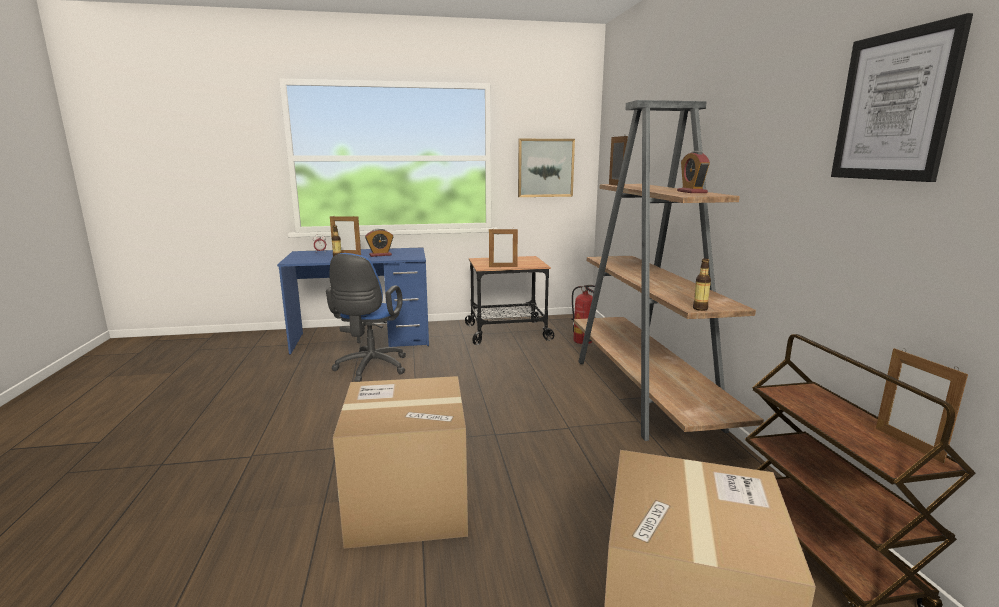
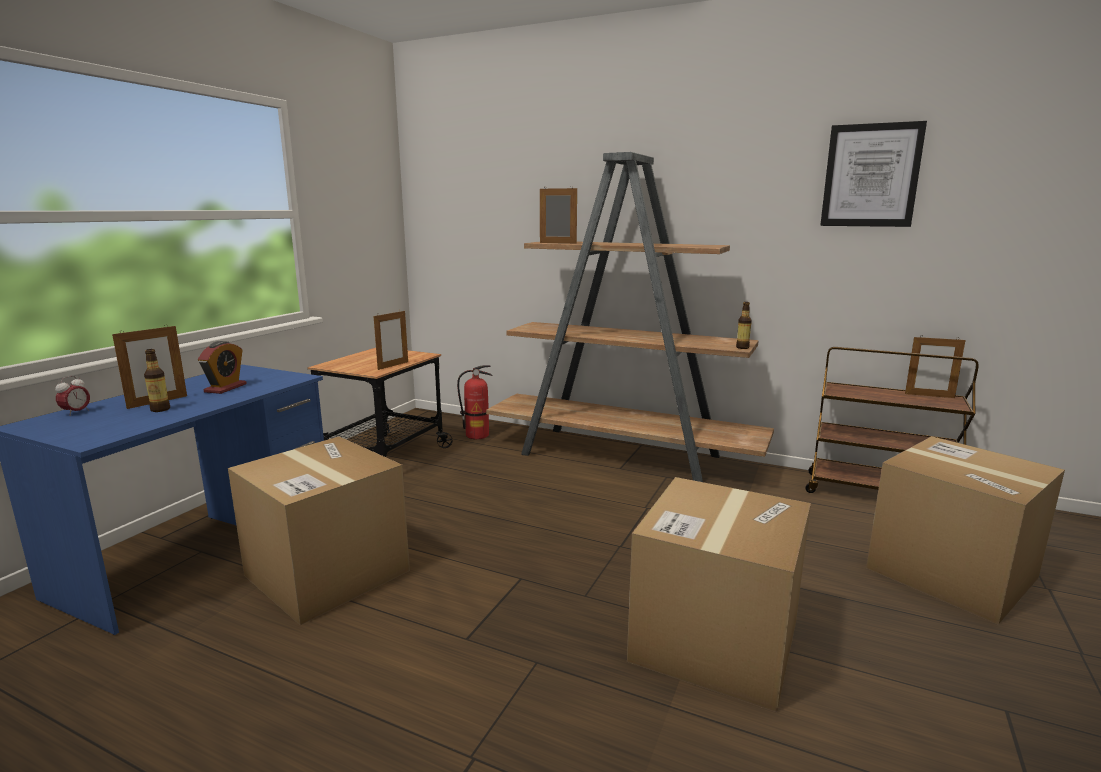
camera: 55 degrees left, 0 degrees up
(370, 369) = (327, 573): blue office chair -> cardboard box
(545, 168) = (357, 227): picture -> none
(691, 192) = (679, 244): alarm clock -> none

